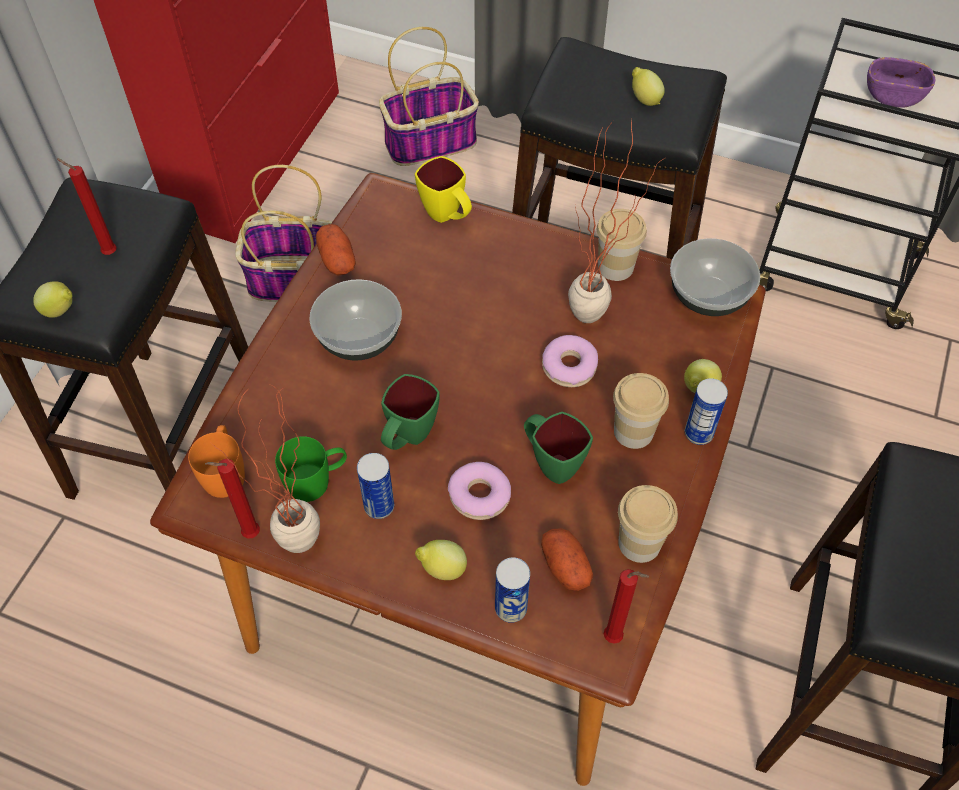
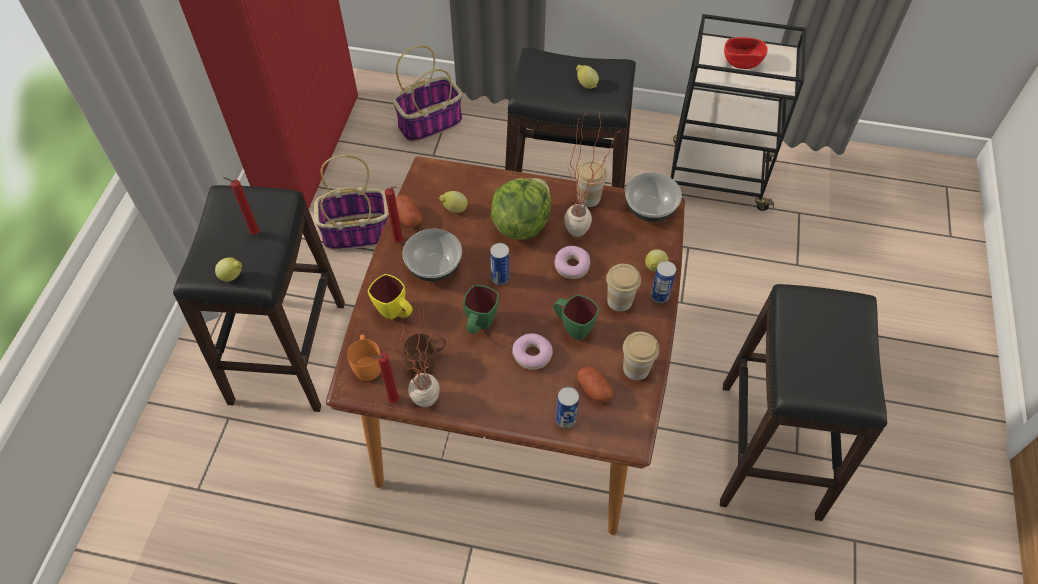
camera: 10 degrees left, 0 degrees up
(316, 480) = (427, 360): green mug -> brown mug
(379, 506) = (471, 370): can -> can (500, 278)
(441, 569) = (518, 403): lemon -> lemon (454, 209)
(447, 216) = (474, 179): yellow mug -> yellow mug (395, 313)
(504, 292) = (521, 224): none -> lettuce
(615, 638) = (632, 427): red candle -> red candle (400, 242)
(893, 96) = (742, 61): purple bowl -> red bowl

